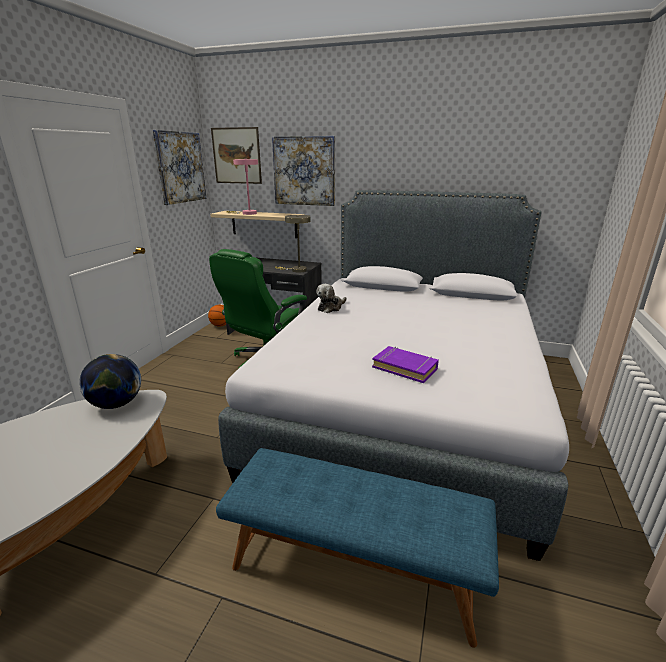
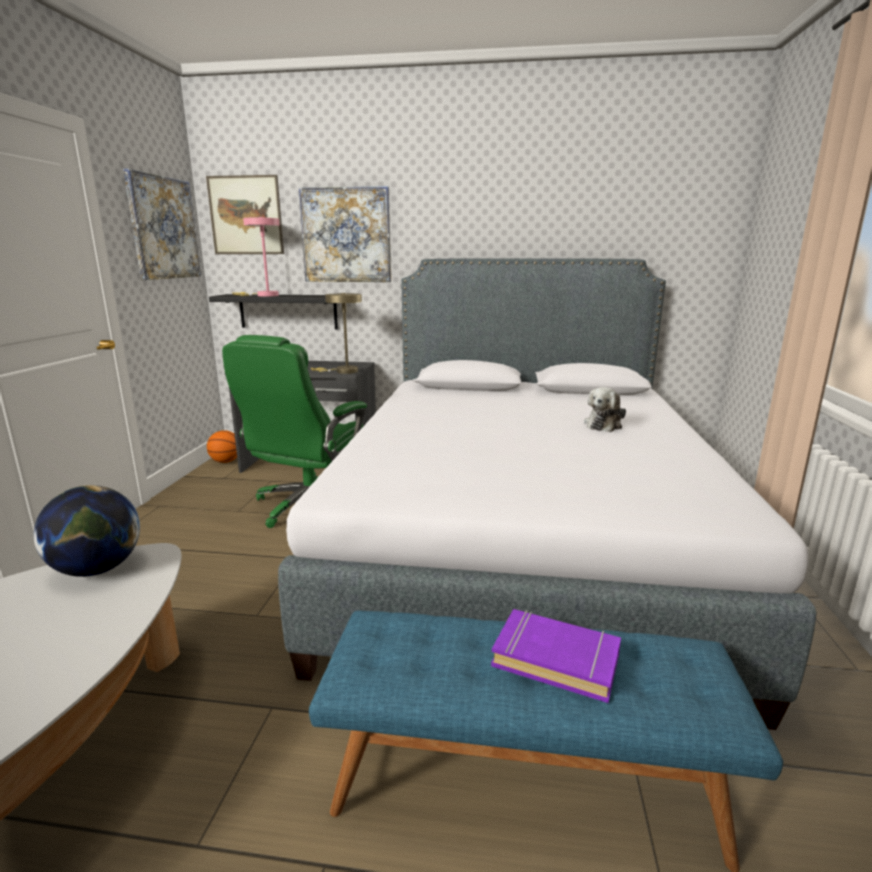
camera: 10 degrees left, 5 degrees down
(264, 224) = (288, 311): beige shelf -> black shelf
(331, 307) = (409, 413): plush toy -> plush toy (604, 425)
(405, 368) = (549, 475): purple book -> purple book (556, 660)

